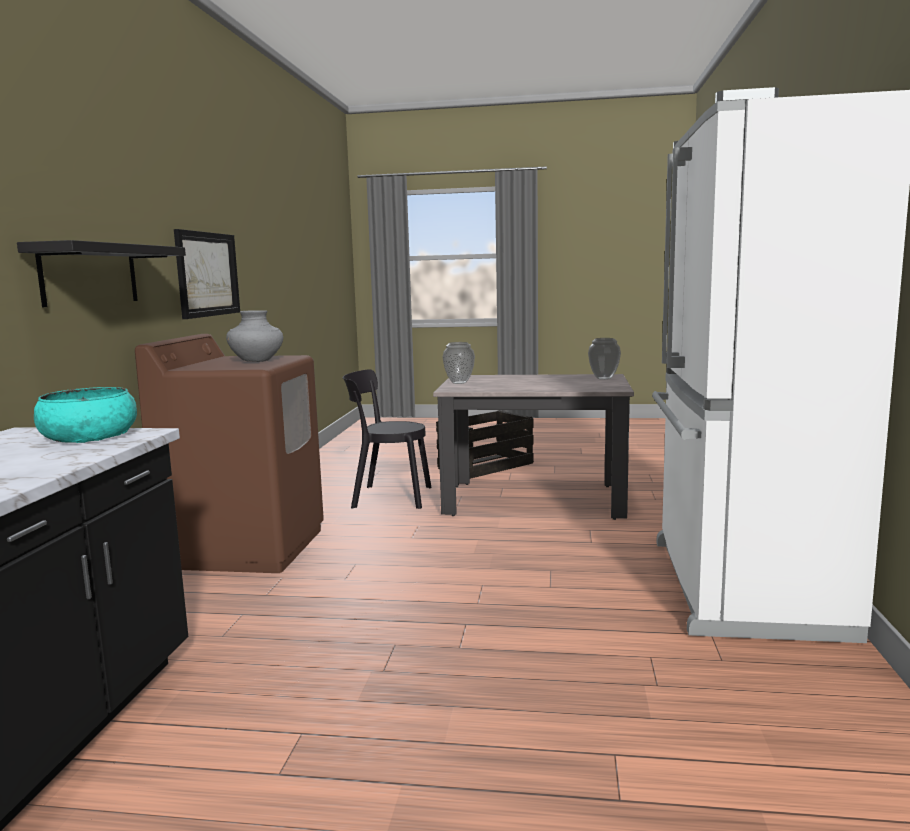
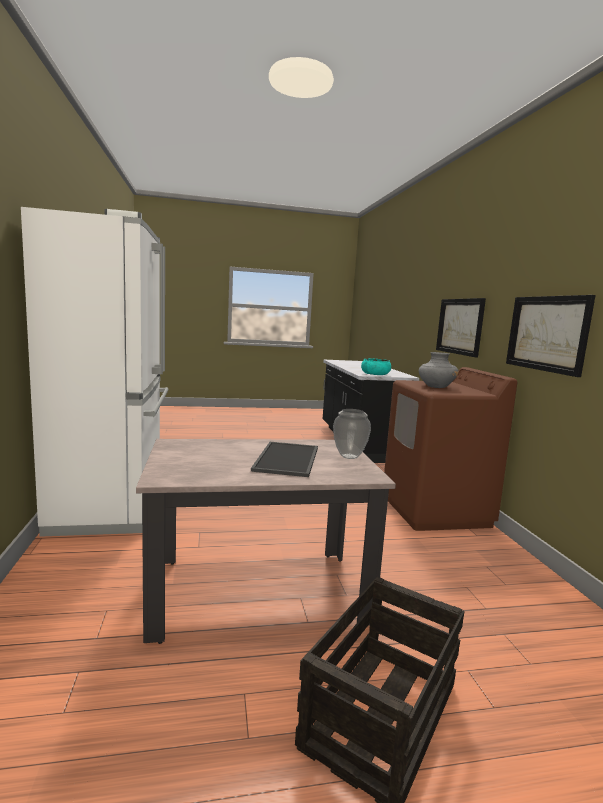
camera: 160 degrees right, 0 degrees up
(90, 275) = (460, 326): black shelf -> picture
(388, 497) = (422, 583): black chair -> none
(514, 381) = (288, 459): none -> tray
(604, 378) = (173, 468): vase -> none

